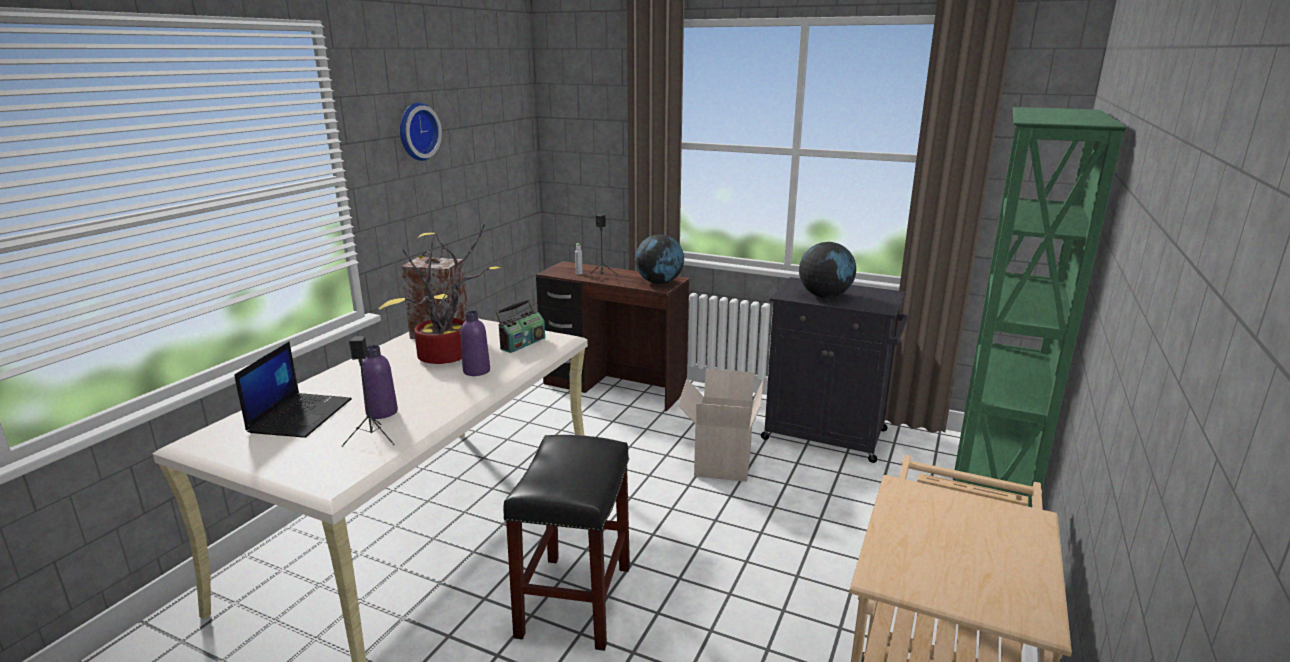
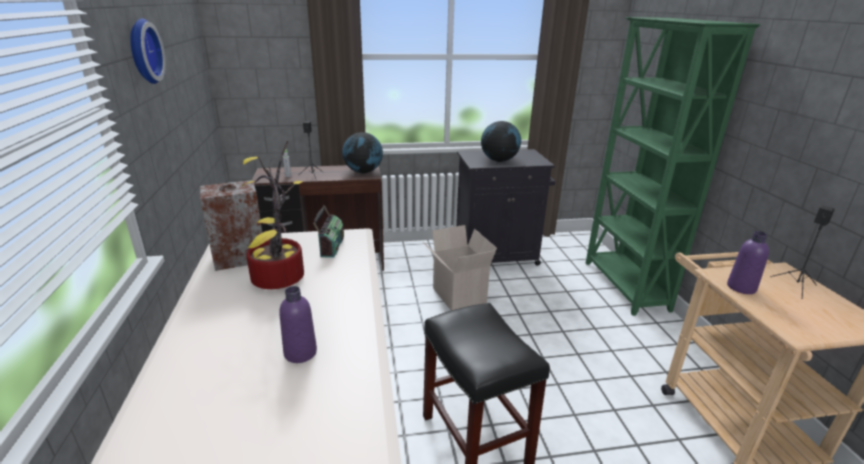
camera: 35 degrees left, 5 degrees up
(300, 415) = (213, 391): laptop -> none
(373, 438) = (332, 382): black speaker -> black speaker (796, 286)
(476, 371) = (329, 282): purple bottle -> purple bottle (741, 287)

